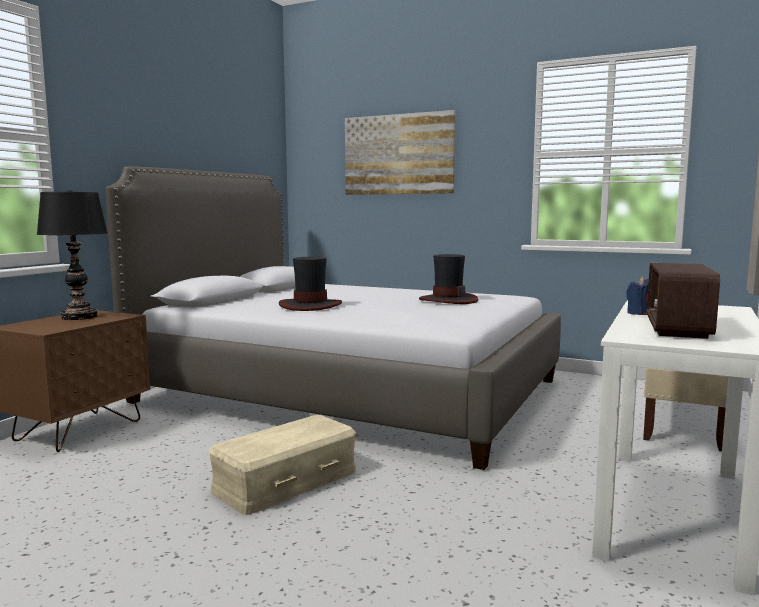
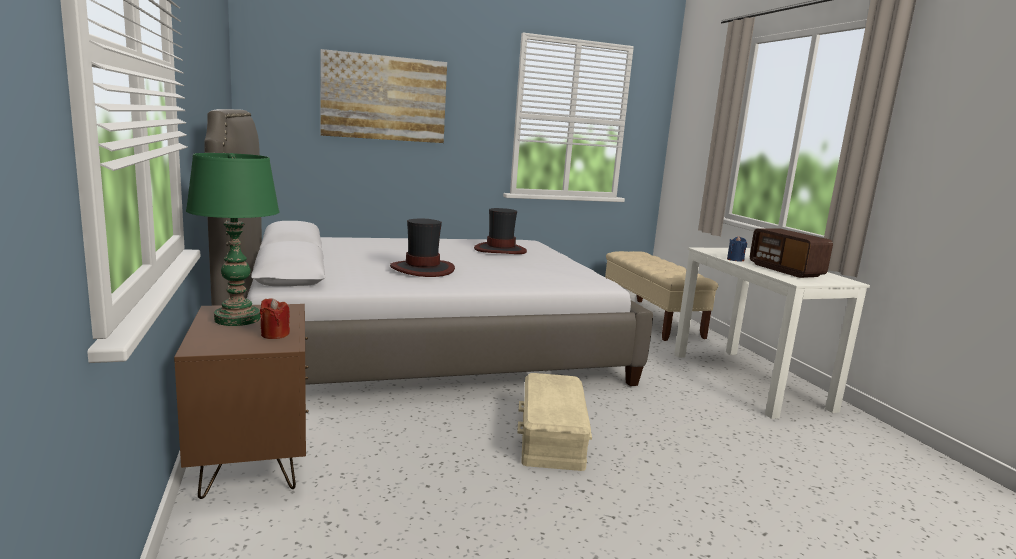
camera: 45 degrees left, 5 degrees up
(64, 326) = (275, 334): none -> red candle
(79, 317) = (237, 319): black table lamp -> green table lamp

